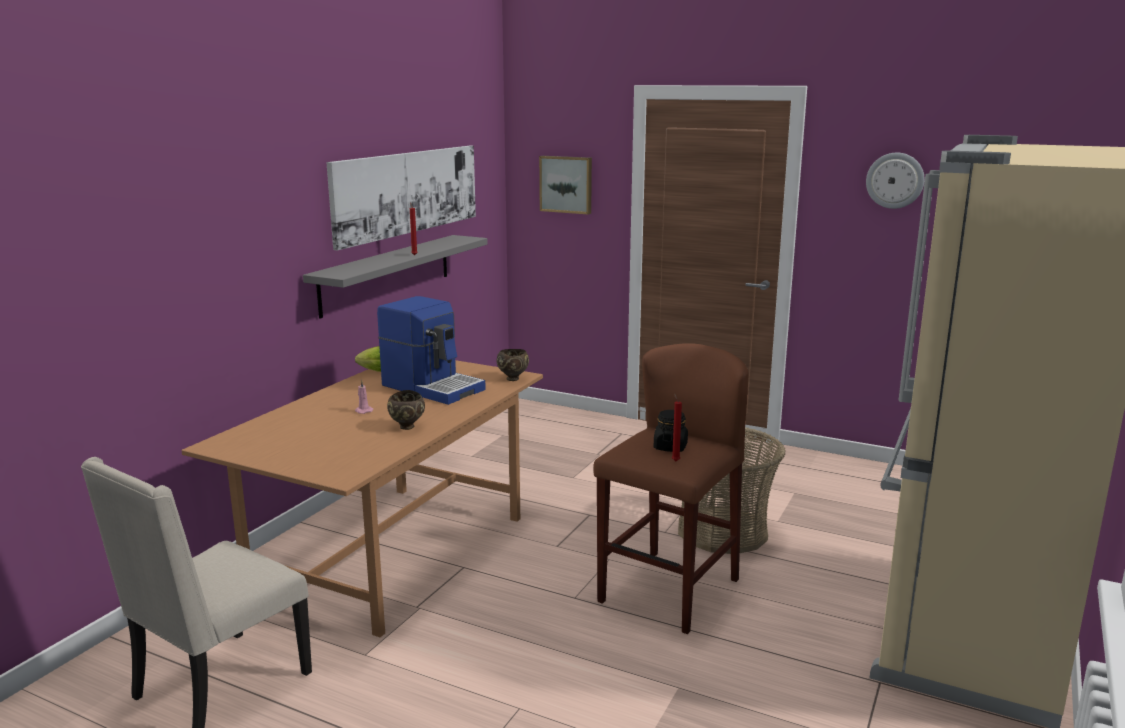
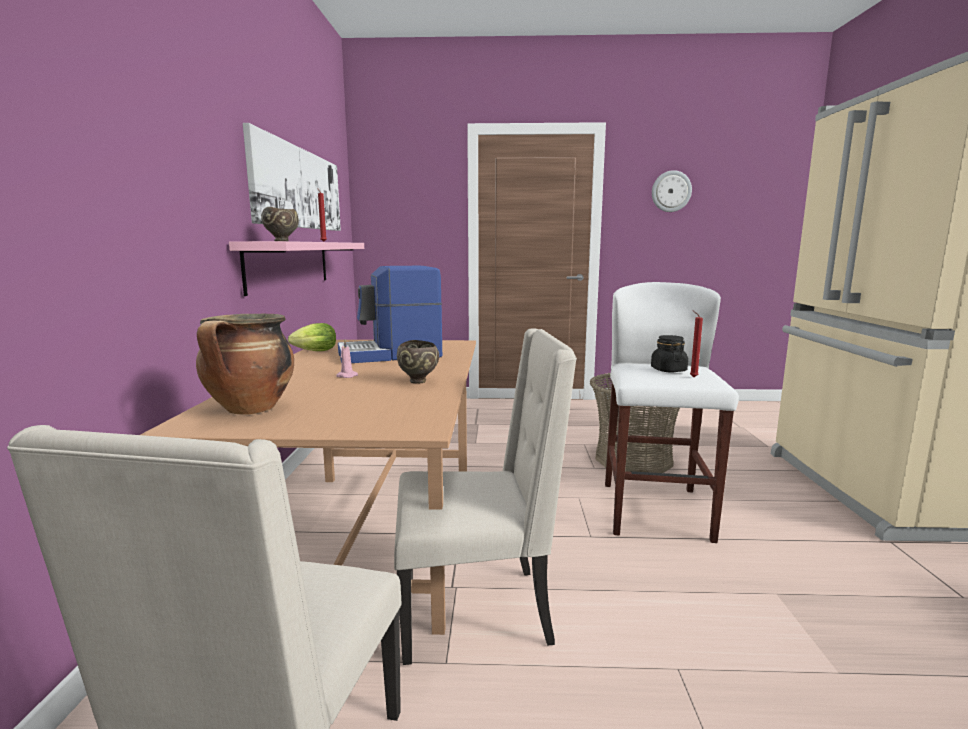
camera: 25 degrees left, 5 degrees down
(262, 438) = (250, 410): none -> cooking pot
(387, 274) = (290, 264): grey shelf -> pink shelf
(419, 628) = (477, 610): none -> beige chair
(433, 387) = (391, 355): coffee machine -> coffee machine turned 150 degrees clockwise
(513, 379) = (456, 344): brown bowl -> brown bowl (282, 241)
(566, 184) = (409, 208): picture -> none
(669, 590) = (655, 511): brown stool -> white stool

